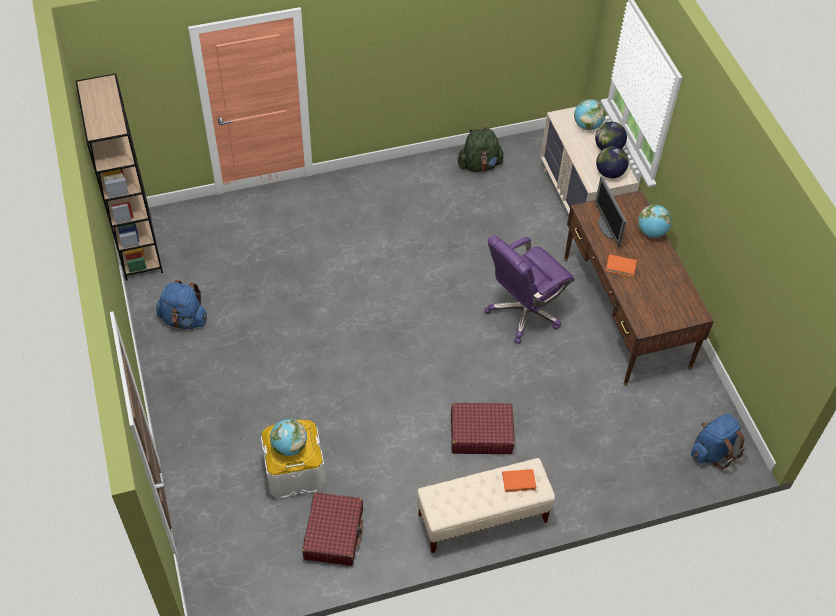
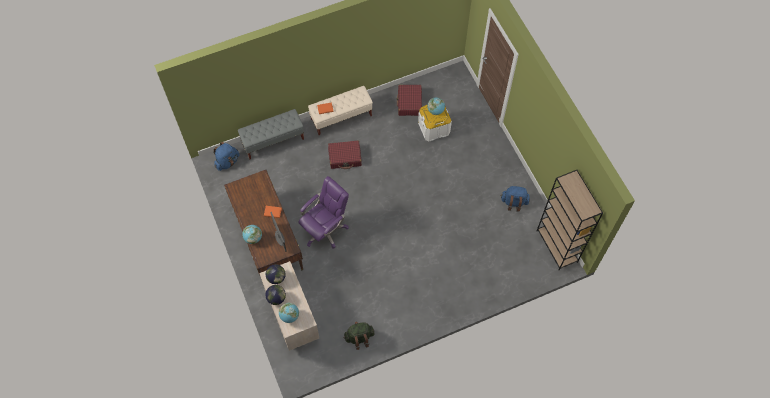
camera: 175 degrees right, 10 degrees up
(624, 484) = (273, 141): none -> grey bench

